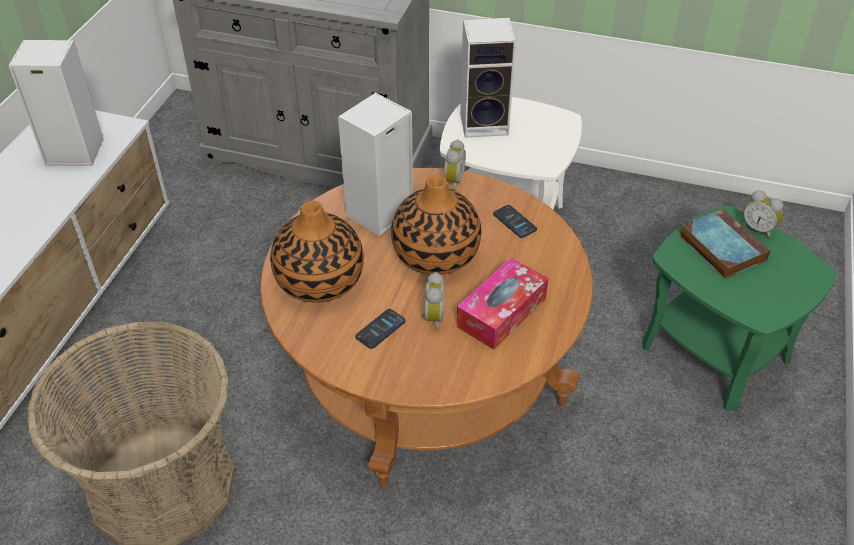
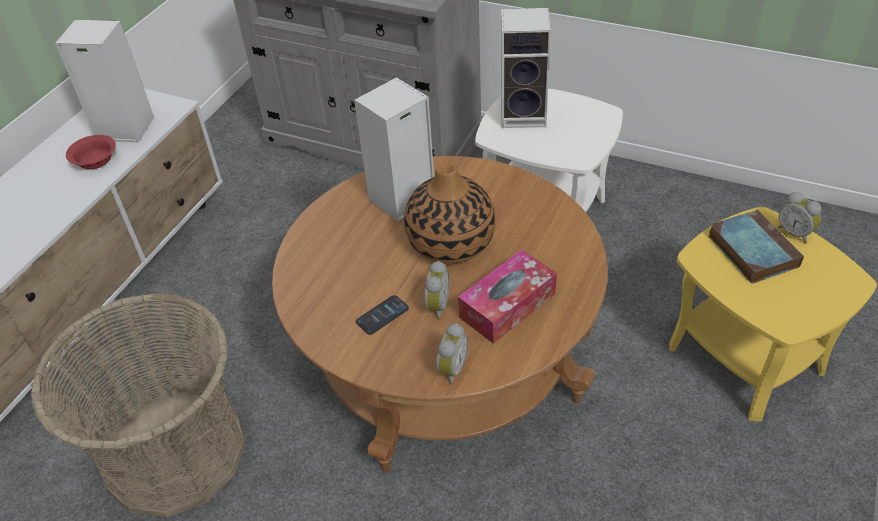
camera: 10 degrees right, 0 degrees up
(47, 187) = (94, 161): none -> red bowl
(319, 280) = (331, 263): vase -> none
(452, 181) = (479, 170): alarm clock -> alarm clock (450, 369)
(514, 222) = (536, 214): phone -> none
(715, 352) = (745, 358): green side table -> yellow side table

